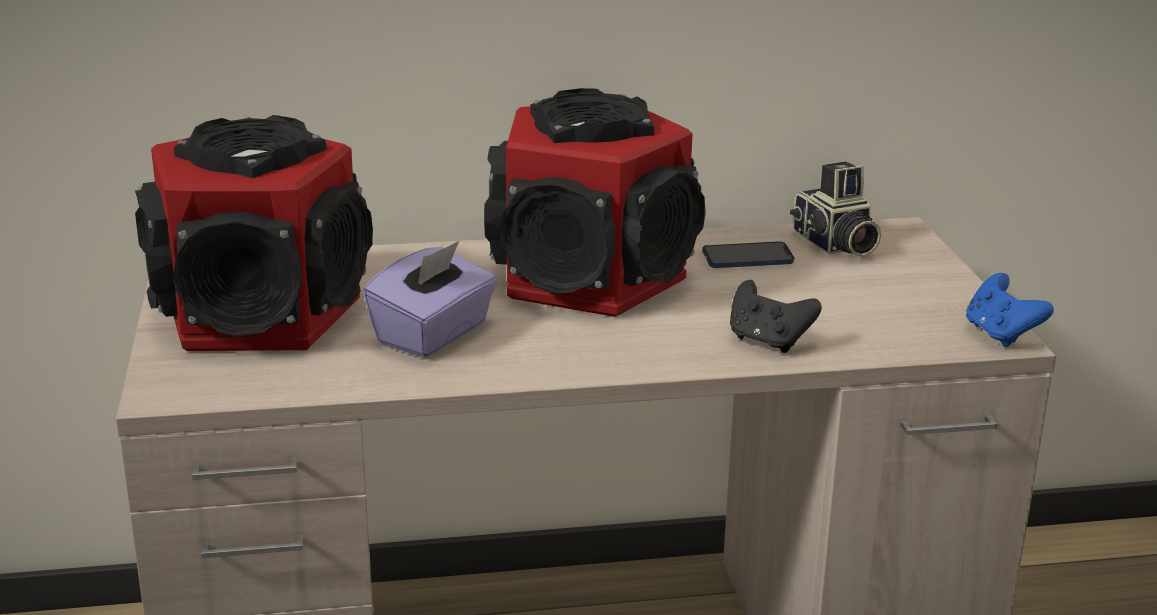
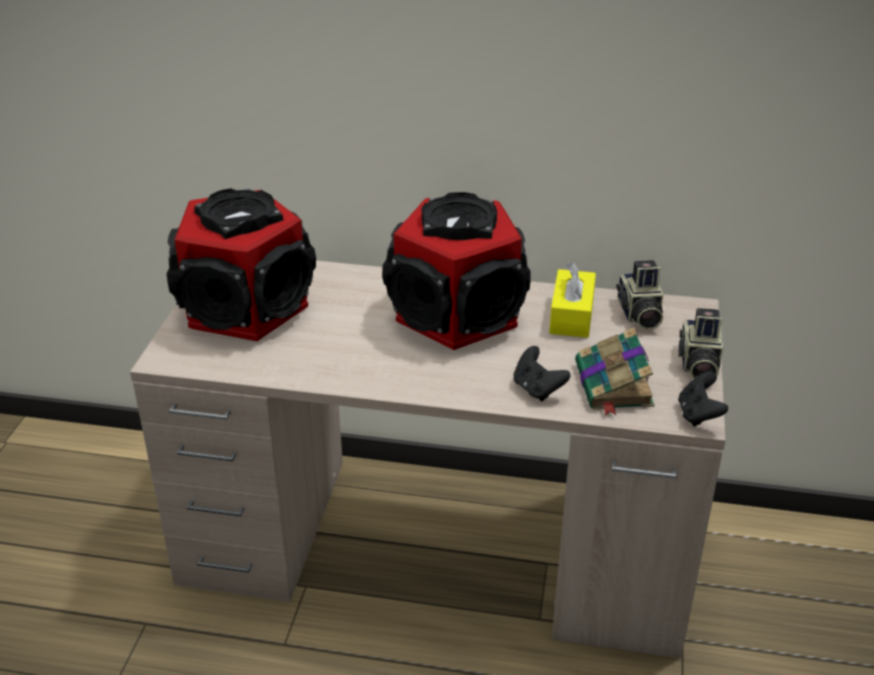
camera: 20 degrees right, 10 degrees up
(434, 334) = (336, 343): purple tissue box -> none
(747, 258) = (571, 316): phone -> yellow tissue box
(867, 322) = (614, 386): none -> book
(953, 285) = (697, 365): none -> camera
(1000, 334) = (698, 415): blue game controller -> black game controller

